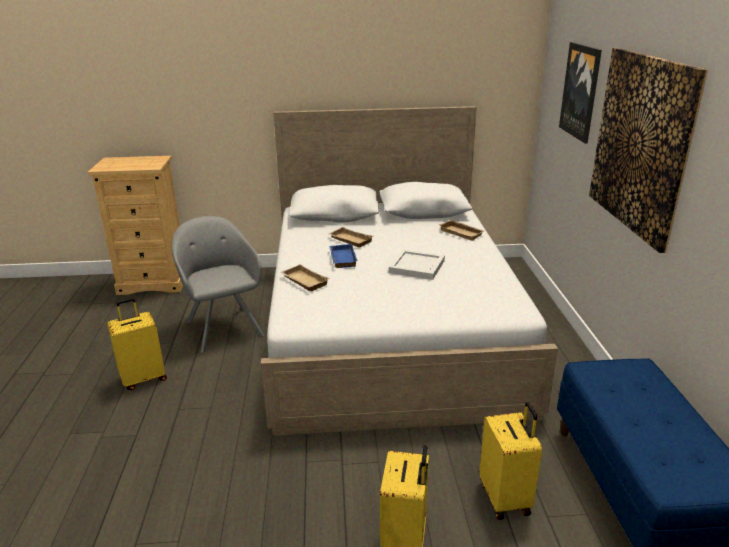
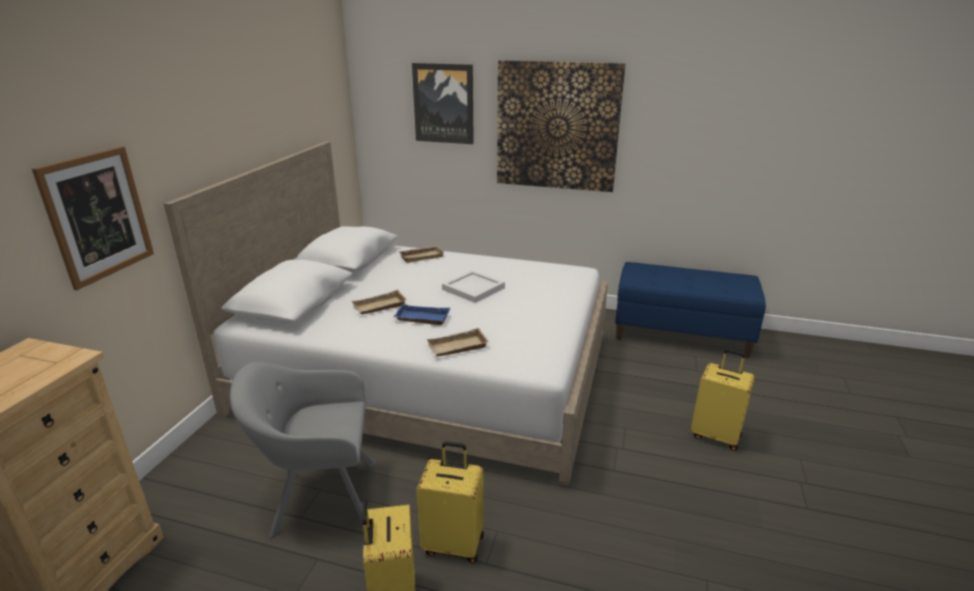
camera: 70 degrees left, 0 degrees up
(228, 106) = (98, 216): none -> picture
(506, 498) = (677, 380): yellow suitcase -> yellow suitcase (454, 543)

